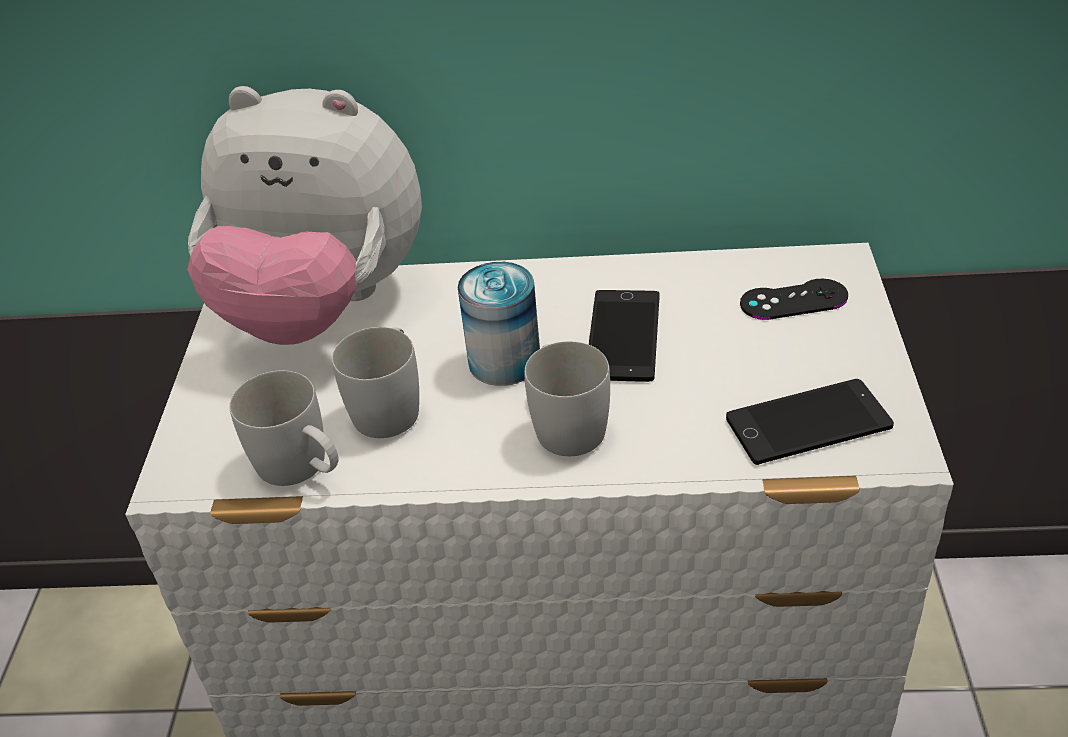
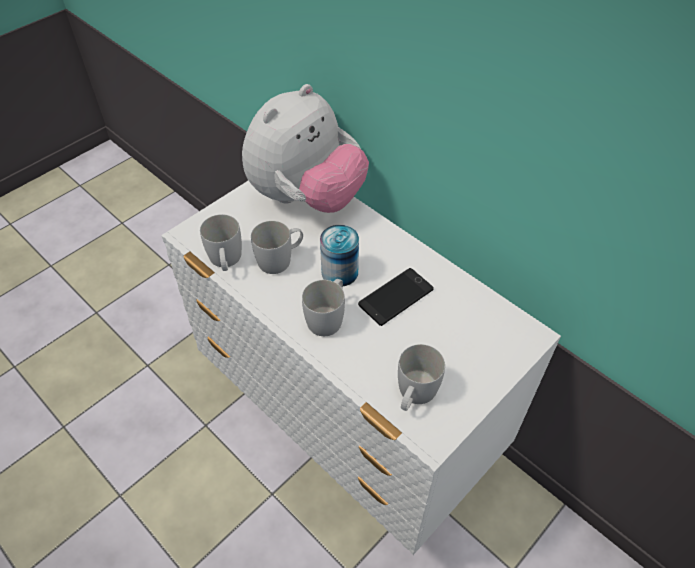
camera: 40 degrees right, 10 degrees up
(323, 309) = (307, 198): plush toy -> plush toy turned 105 degrees counterclockwise
(793, 300) = (486, 336): black game controller -> none
(808, 423) = (414, 395): phone -> white mug

